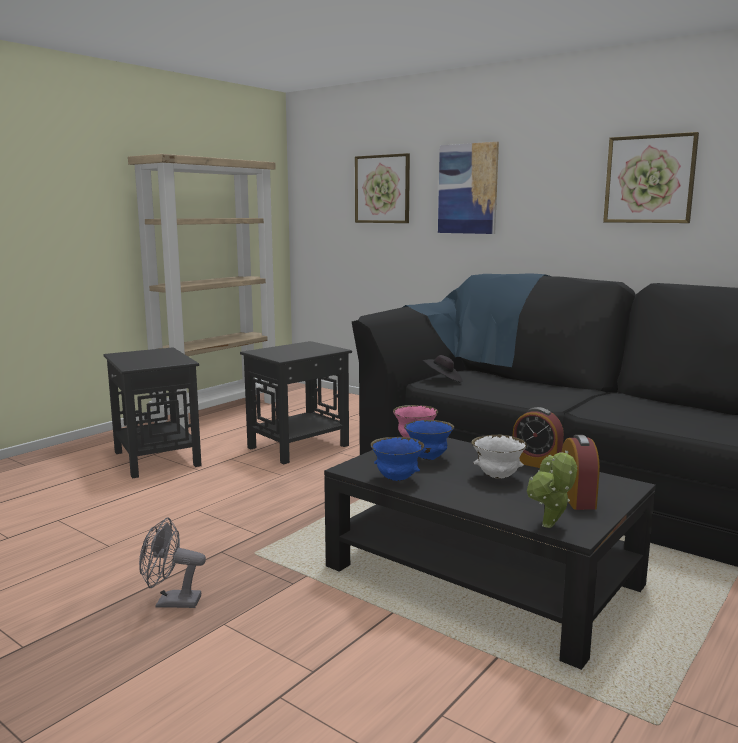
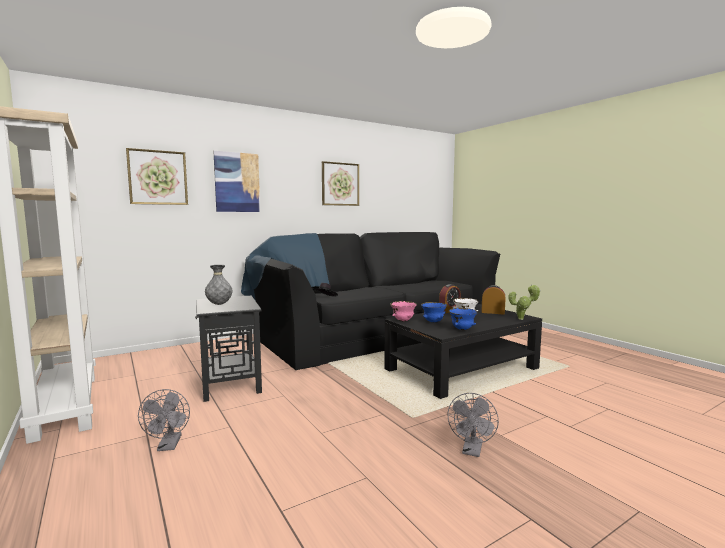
camera: 70 degrees left, 5 degrees down
(157, 459) = (168, 446): black side table -> grey fan
(288, 349) = (219, 304): none -> grey vase

